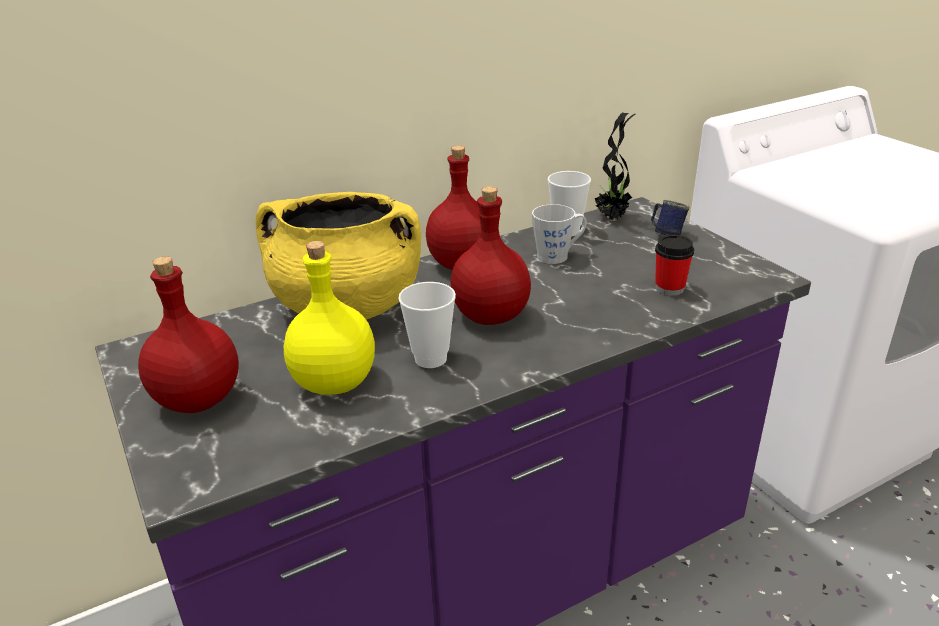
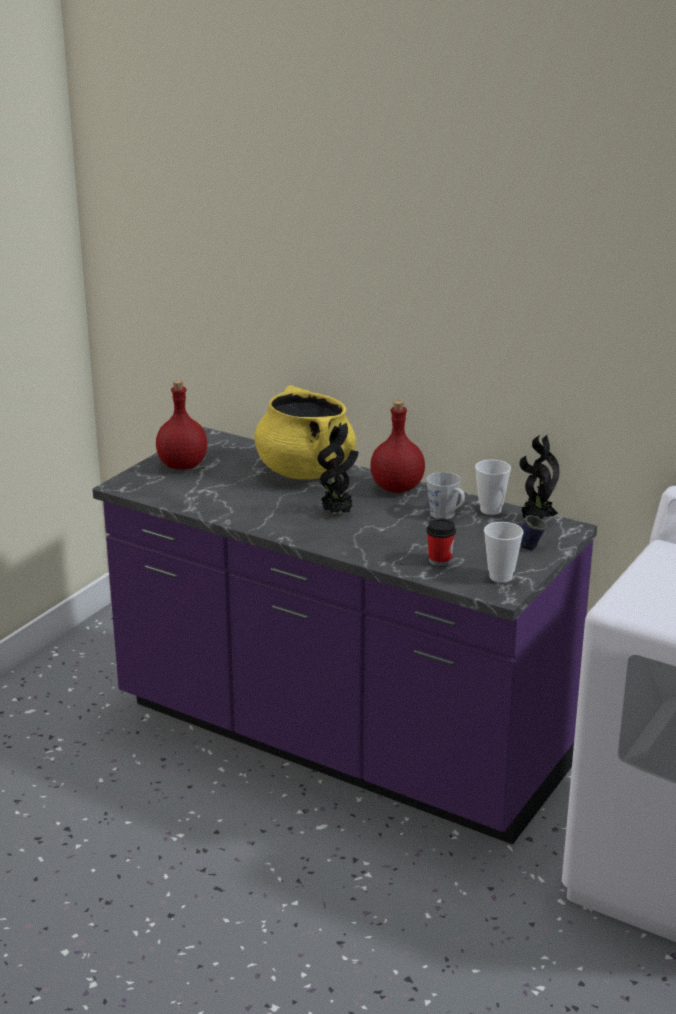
camera: 60 degrees right, 5 degrees down
(335, 381) = (228, 491): yellow bottle -> none
(430, 359) = (274, 508): cup -> cup (500, 577)
(491, 316) = (338, 513): red bottle -> potted plant

